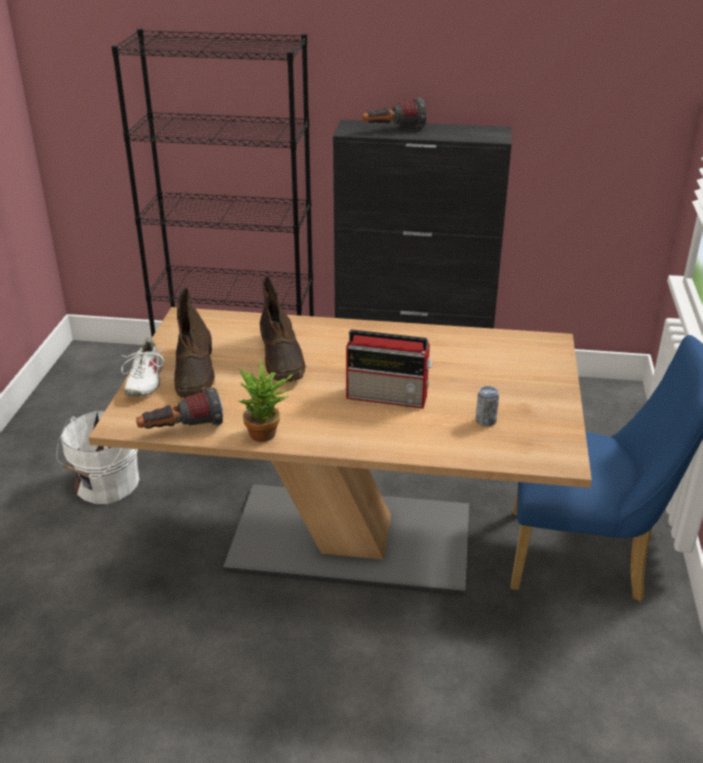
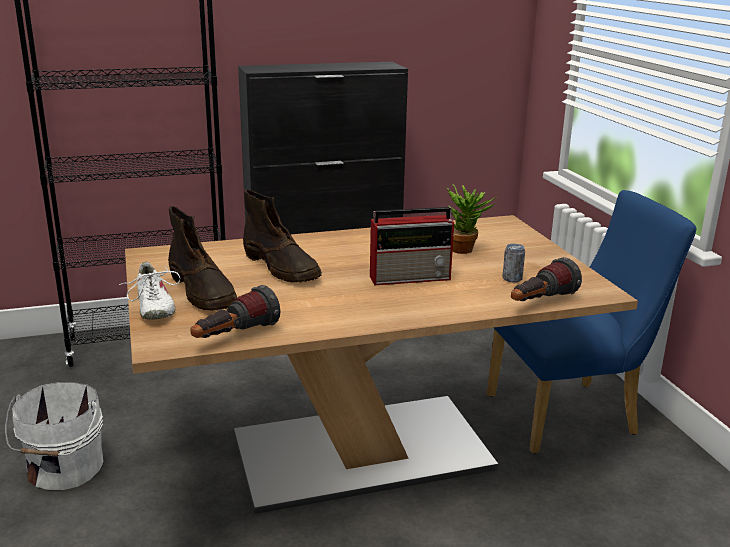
camera: 25 degrees left, 10 degrees down
(267, 435) = (329, 325): potted plant -> potted plant (466, 250)
(393, 129) = (296, 67): flashlight -> flashlight (540, 303)

